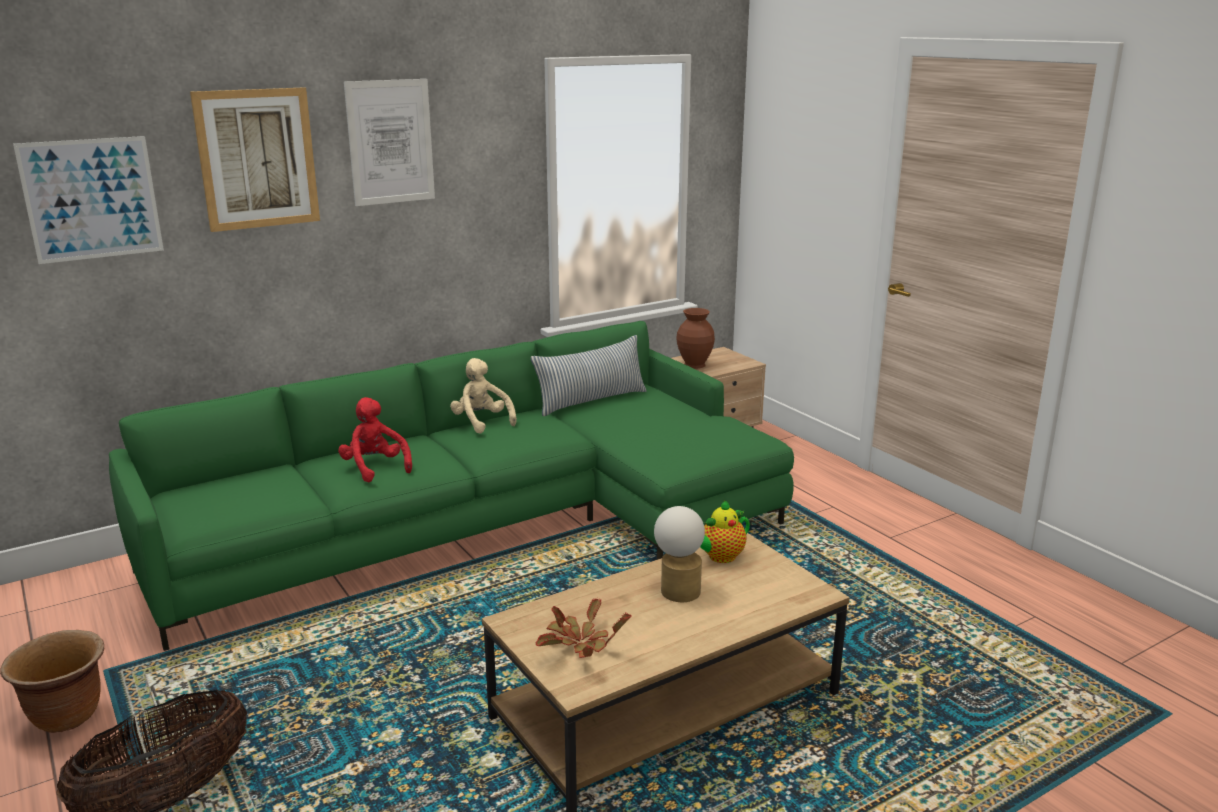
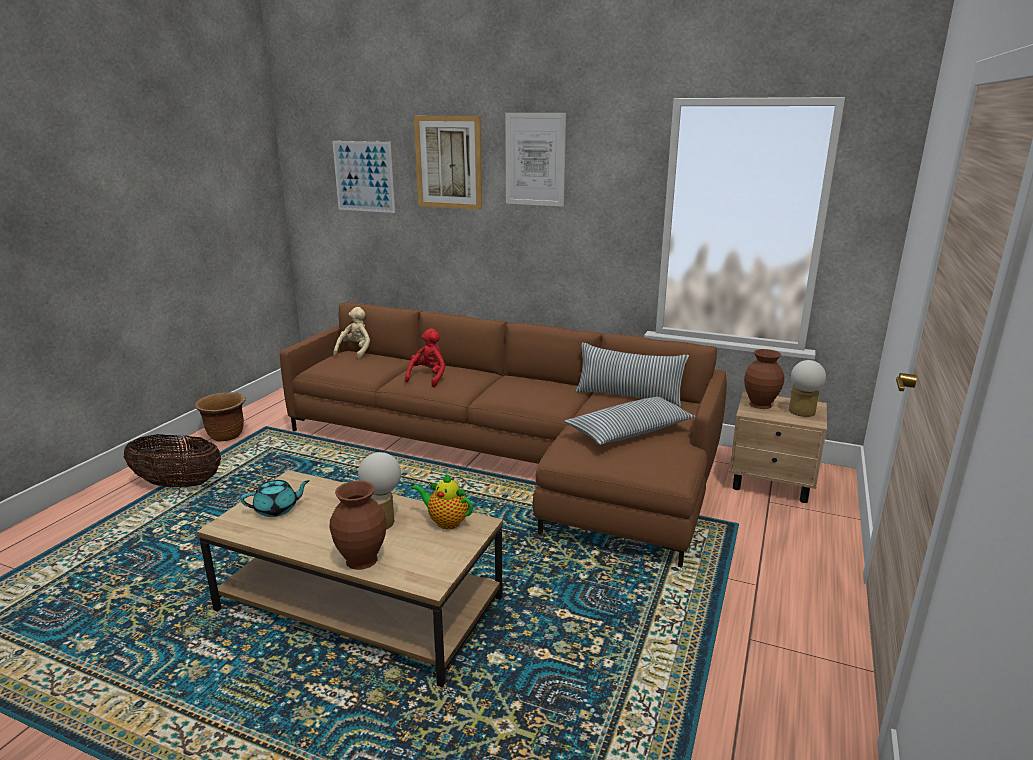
camera: 55 degrees right, 0 degrees up
(481, 422) = (530, 379): beige plush toy -> beige plush toy (356, 352)
(489, 526) = (510, 456): green sofa -> brown sofa
(579, 644) = (277, 509): potted plant -> turquoise teapot
(669, 424) = (629, 432): none -> pillow
(729, 360) = (801, 413): none -> table lamp
(745, 616) = (363, 559): none -> brown vase

